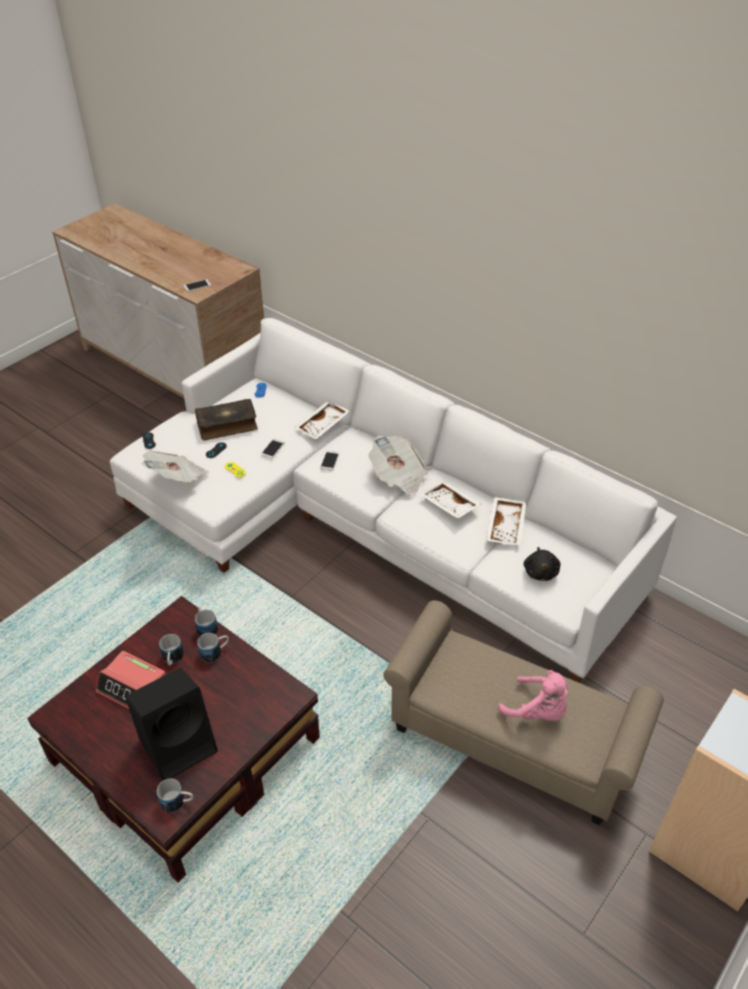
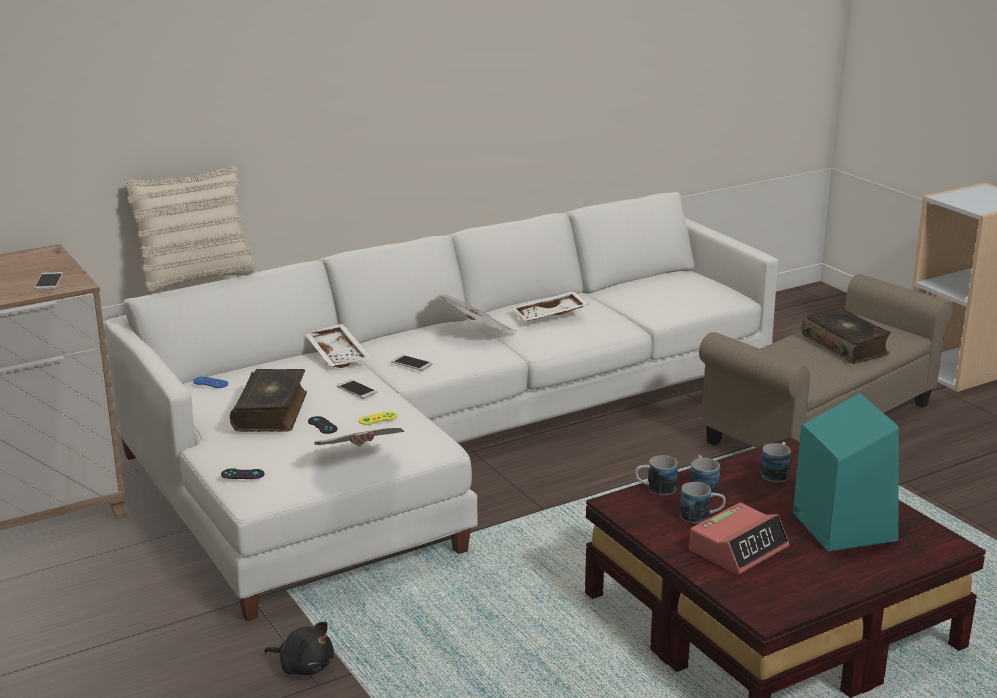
camera: 70 degrees left, 20 degrees down
(178, 802) = (929, 535): mug -> mug (776, 472)
(180, 743) = (842, 525): black speaker -> turquoise speaker
(308, 330) = (197, 278): none -> beige pillow
(507, 527) = (602, 299): white tray -> none
(537, 711) = (845, 345): pink plush toy -> book
(540, 571) = (679, 296): black plush toy -> black plush toy (304, 666)

